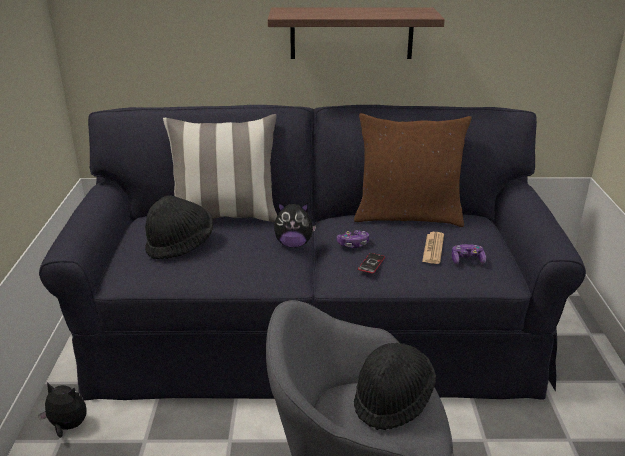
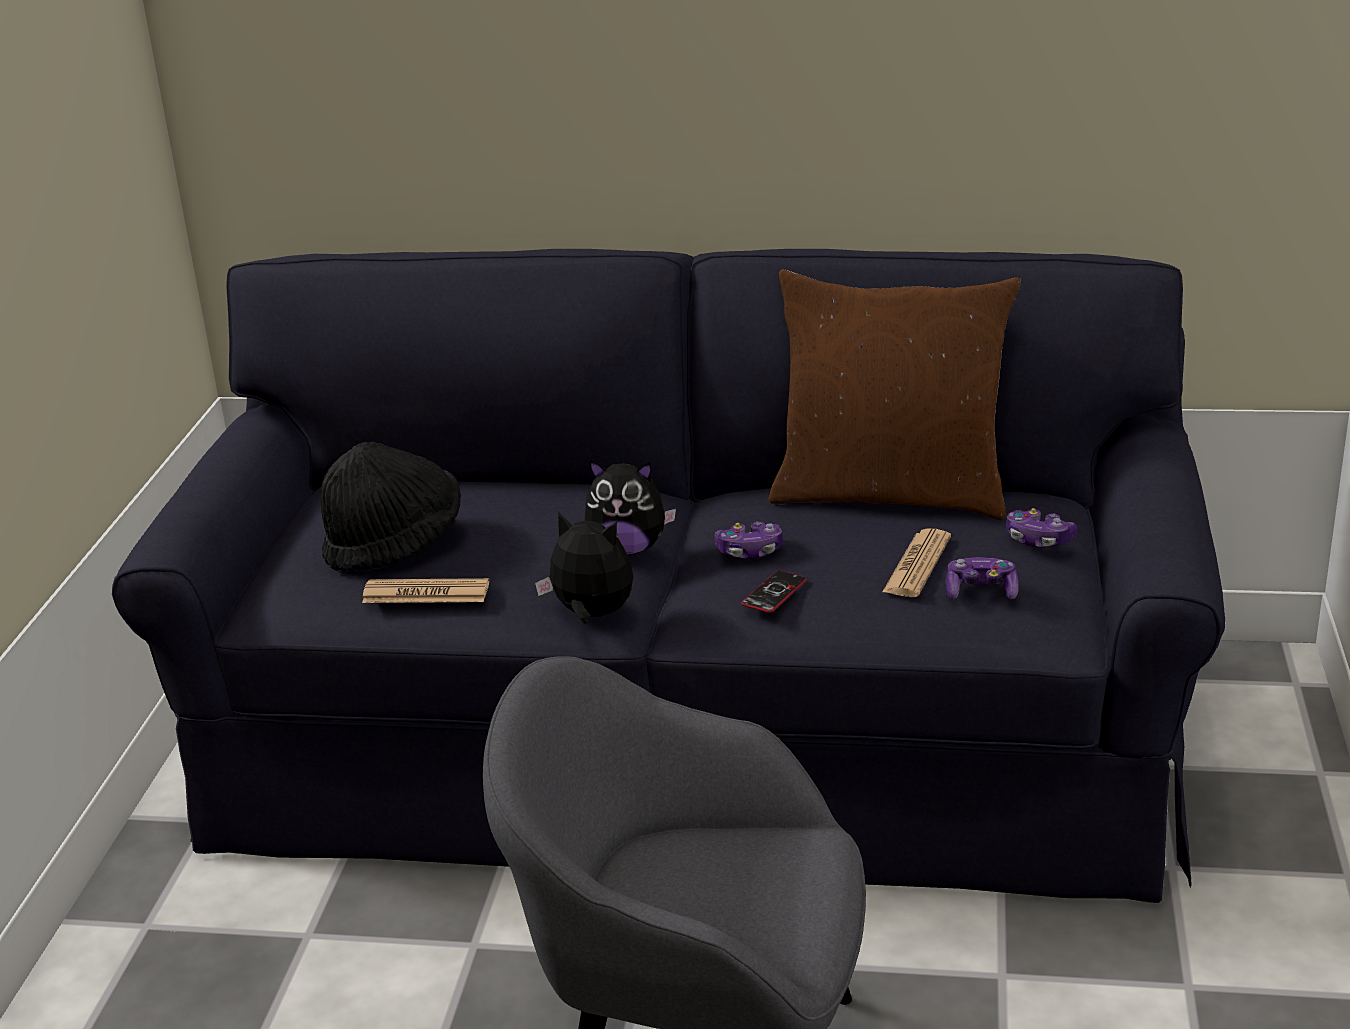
camera: 10 degrees right, 0 degrees up
(67, 426) = (164, 901): plush toy -> plush toy (591, 615)
(201, 269) = (426, 593): none -> newspaper
(225, 216) = (501, 485): pillow -> none
(351, 33) = (774, 94): shelf -> none
(392, 400) = (754, 861): black hat -> none
(483, 235) = (1038, 540): none -> game controller

